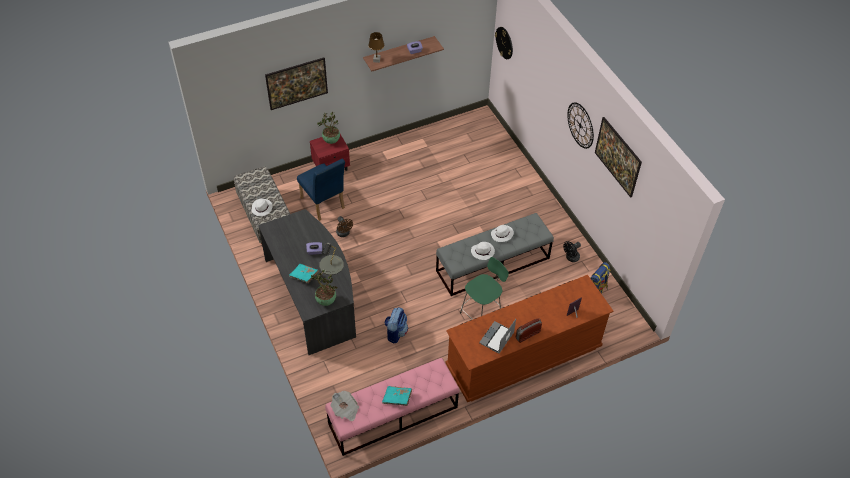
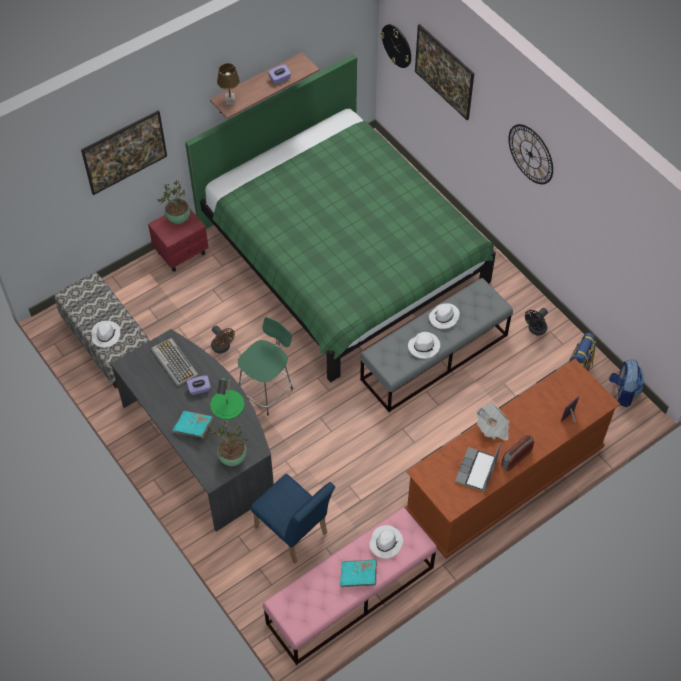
camera: 10 degrees left, 5 degrees up
(301, 231) = (174, 362): none -> keyboard
(324, 205) = (185, 311): blue chair -> blue chair (294, 534)
(331, 265) = (227, 404): grey table lamp -> green table lamp
(345, 410) = (292, 606): newspaper -> newspaper (493, 428)
(395, 332) = (326, 477): backpack -> backpack (623, 392)
(422, 379) = (386, 542): none -> white hat
(443, 186) = (342, 256): none -> green bed
(481, 313) = (435, 429): green stool -> green stool (266, 390)
(615, 165) = (592, 205): picture -> picture (443, 83)

